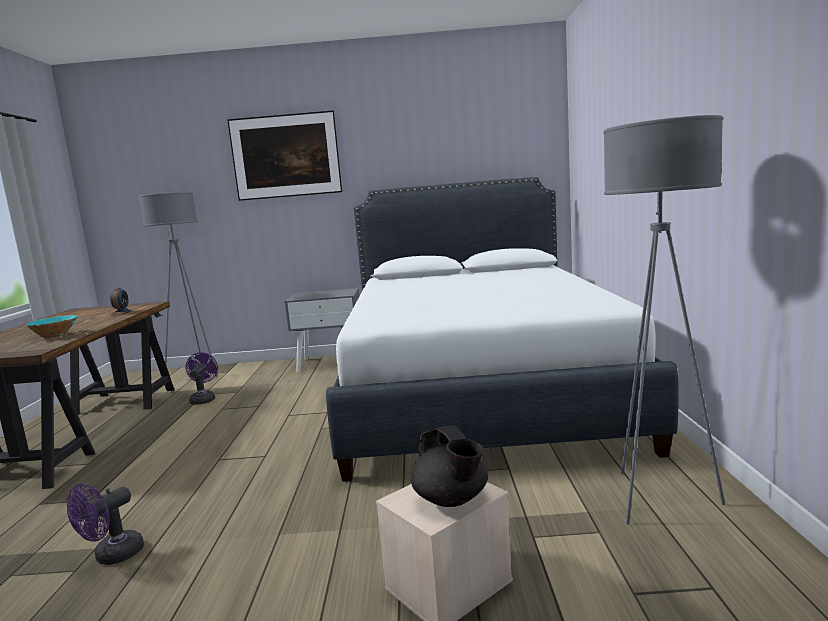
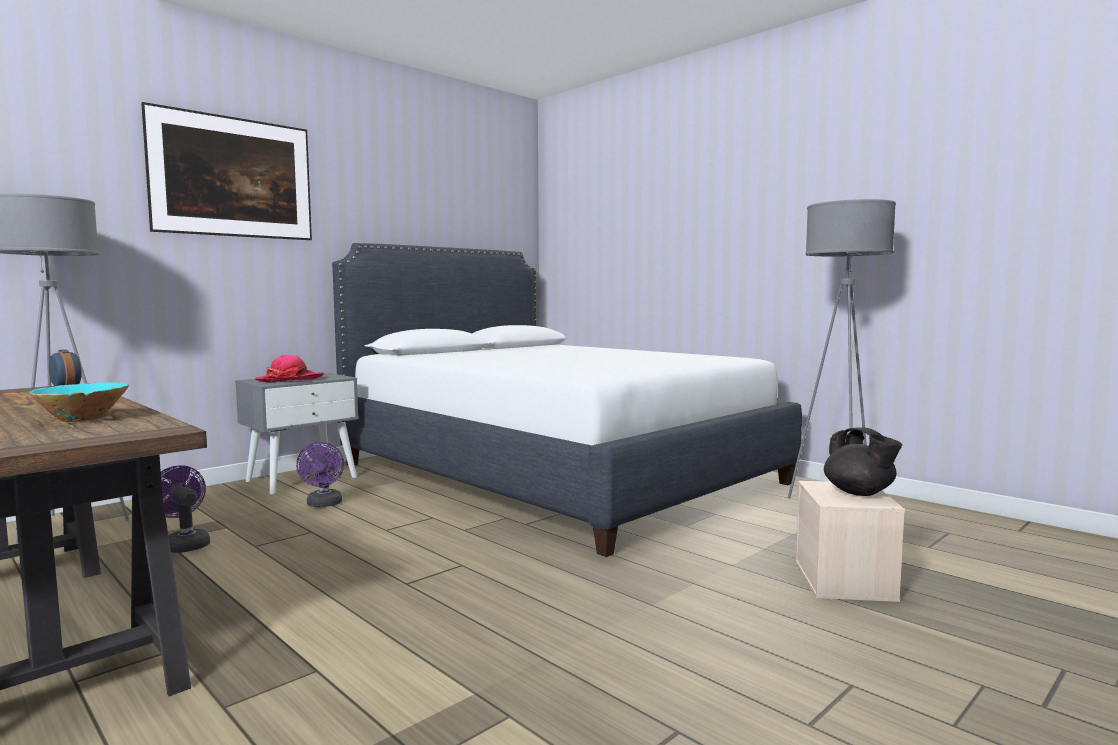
camera: 45 degrees left, 5 degrees down
(112, 556) = (522, 687): purple fan -> purple fan (324, 504)
(316, 295) = (290, 379): none -> hat
(451, 500) = (859, 493): black teapot -> black teapot turned 45 degrees clockwise

